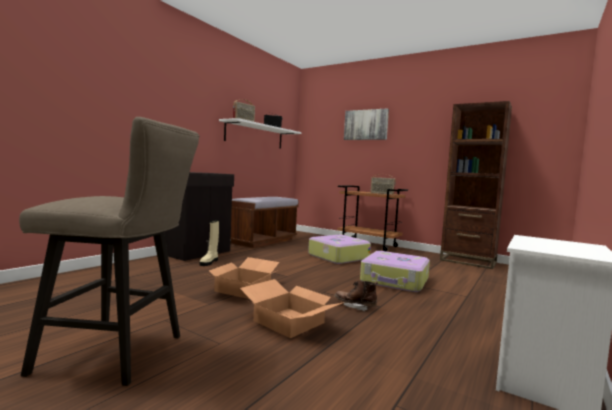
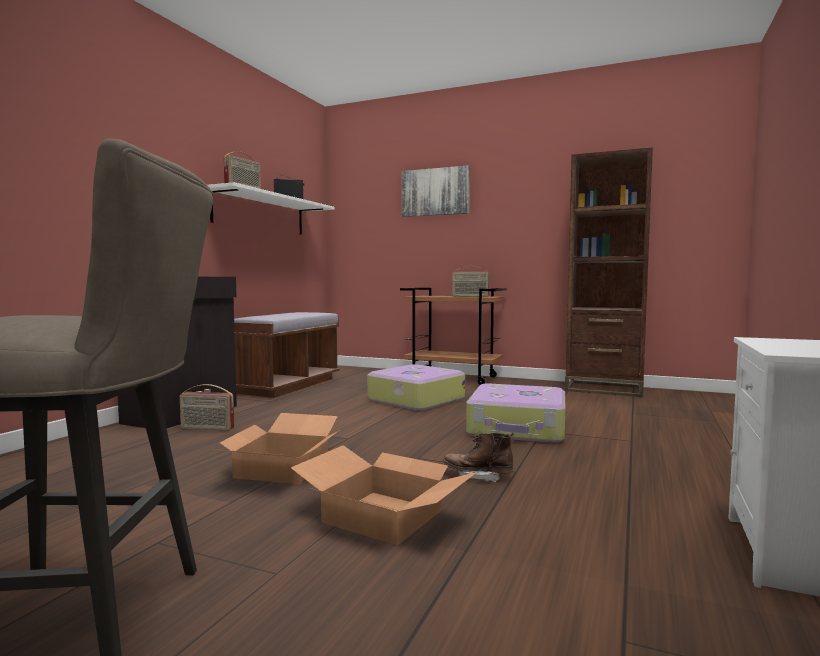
camera: 10 degrees left, 0 degrees up
(209, 262) = (207, 428): beige boot -> radio

